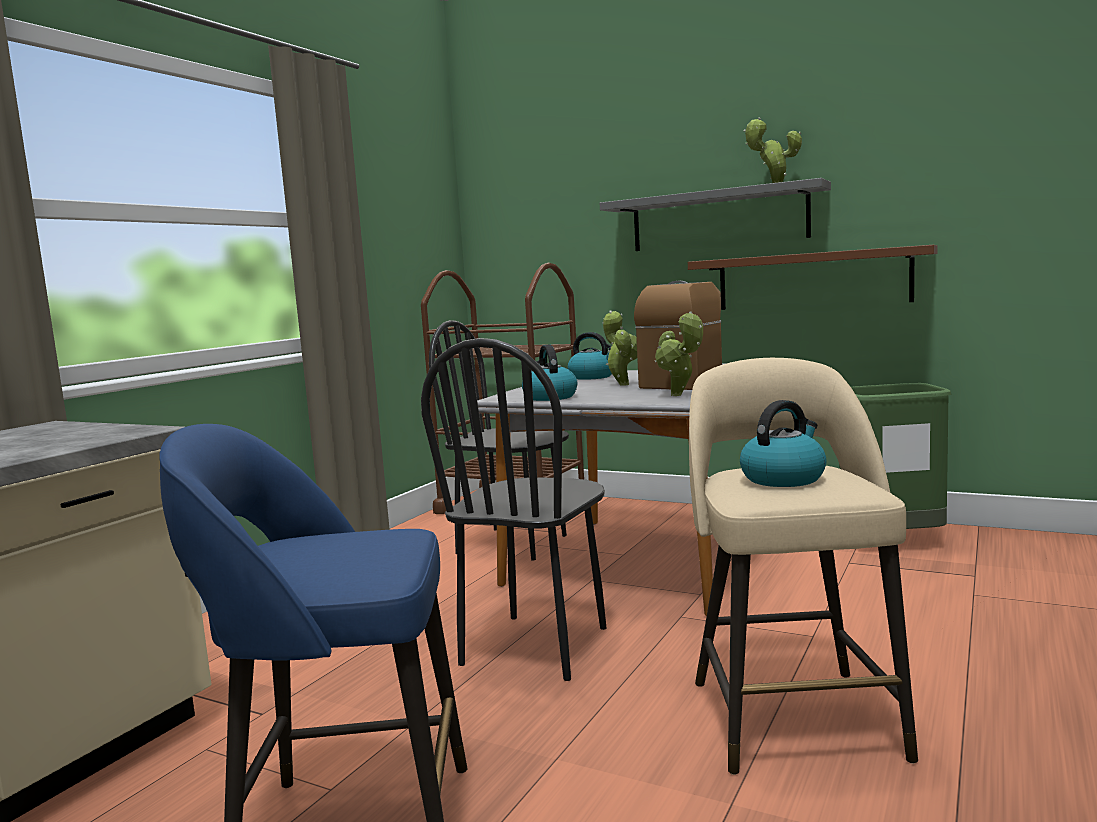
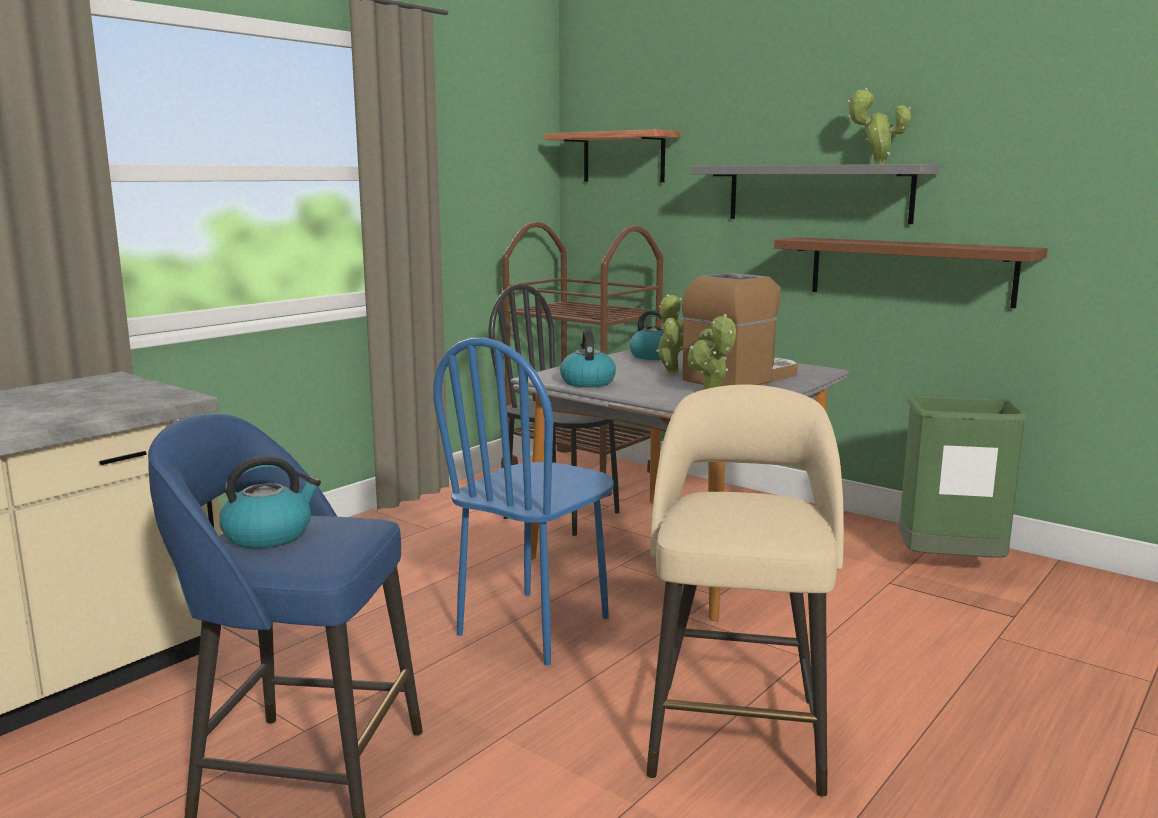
camera: 10 degrees right, 5 degrees up
(525, 206) = (623, 157): none -> shelf
(536, 646) = (535, 626): black chair -> blue chair
(783, 478) = (738, 511): kettle -> kettle (269, 535)

